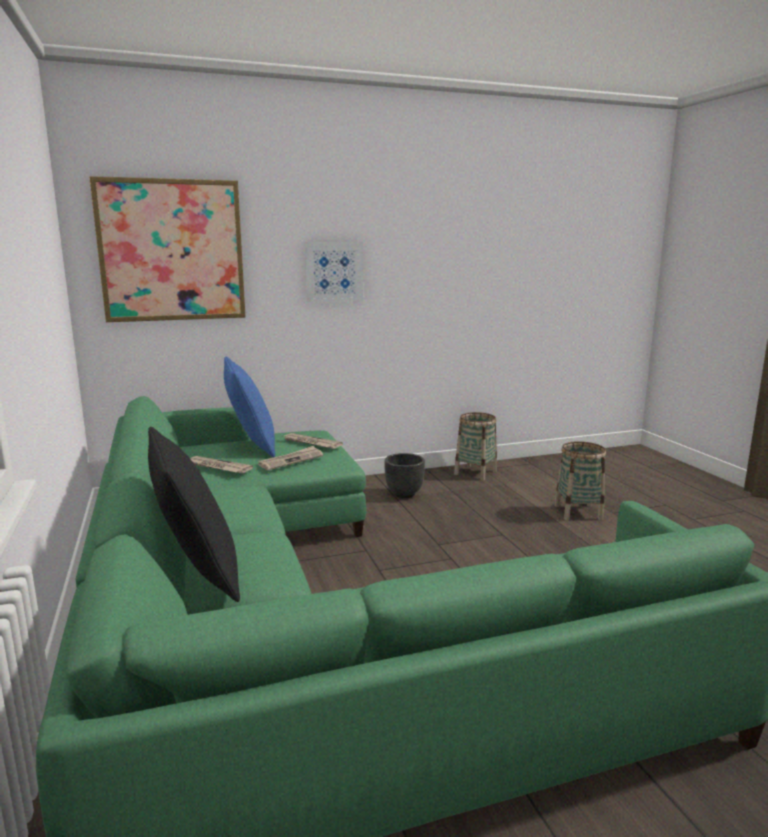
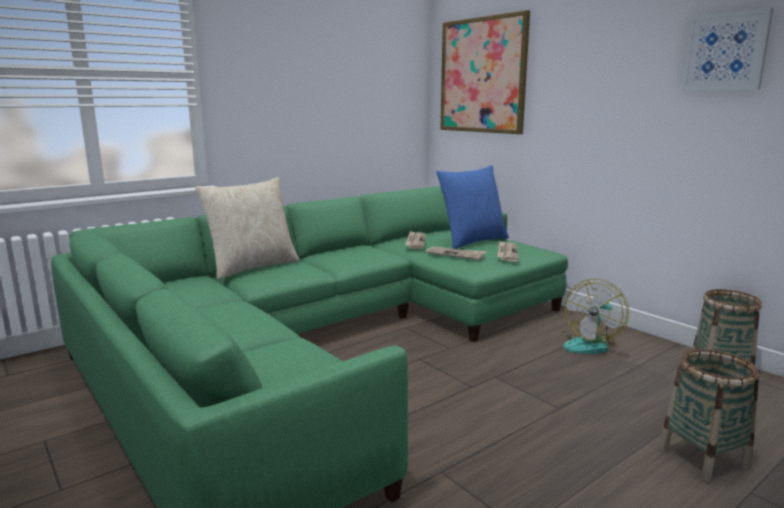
camera: 70 degrees right, 0 degrees up
(197, 573) = (252, 267): black pillow -> beige pillow
(333, 272) = (601, 94): picture -> picture (725, 51)
(404, 494) = (590, 344): black planter -> fan

